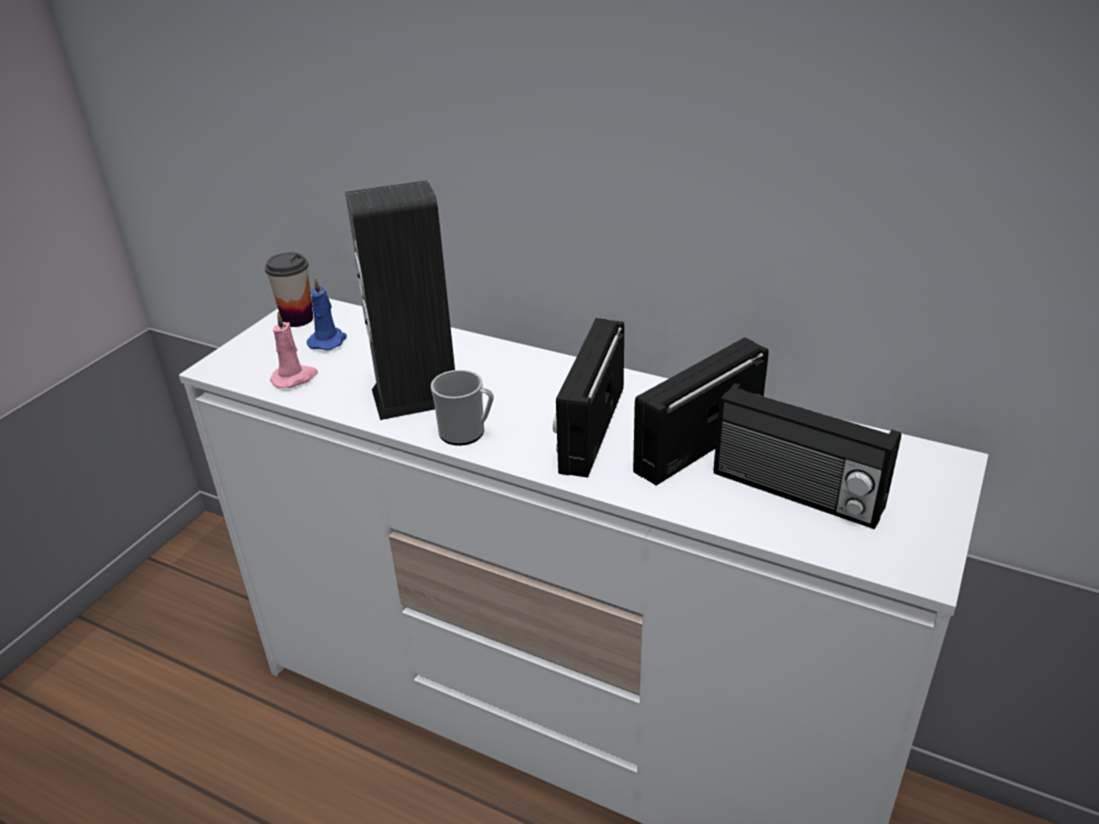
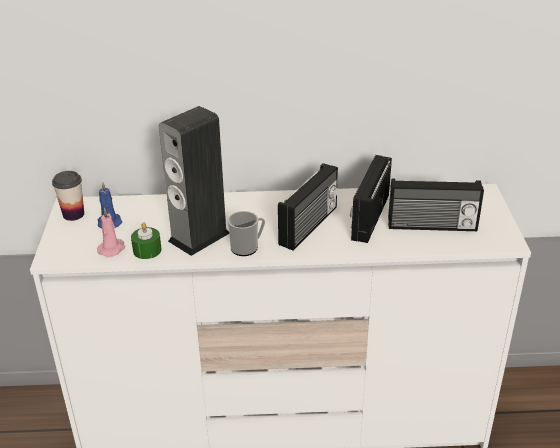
camera: 30 degrees left, 0 degrees up
(333, 394) = (147, 250): none -> green candle
(589, 429) = (310, 226): radio -> radio turned 135 degrees counterclockwise

